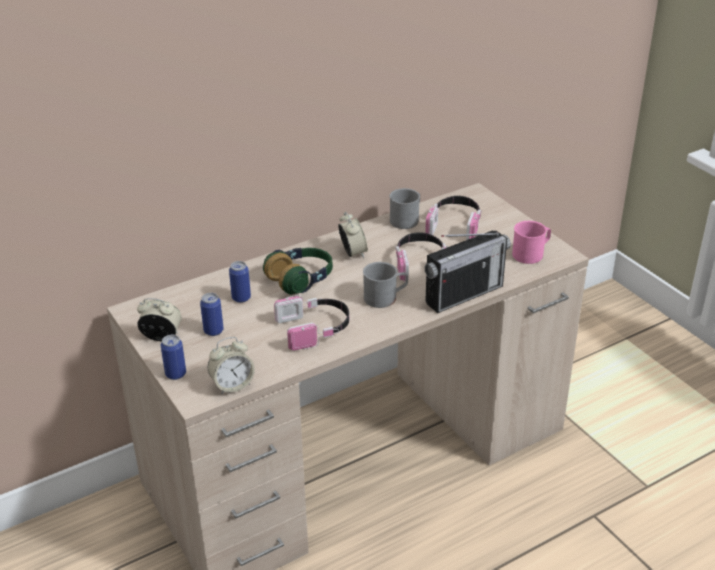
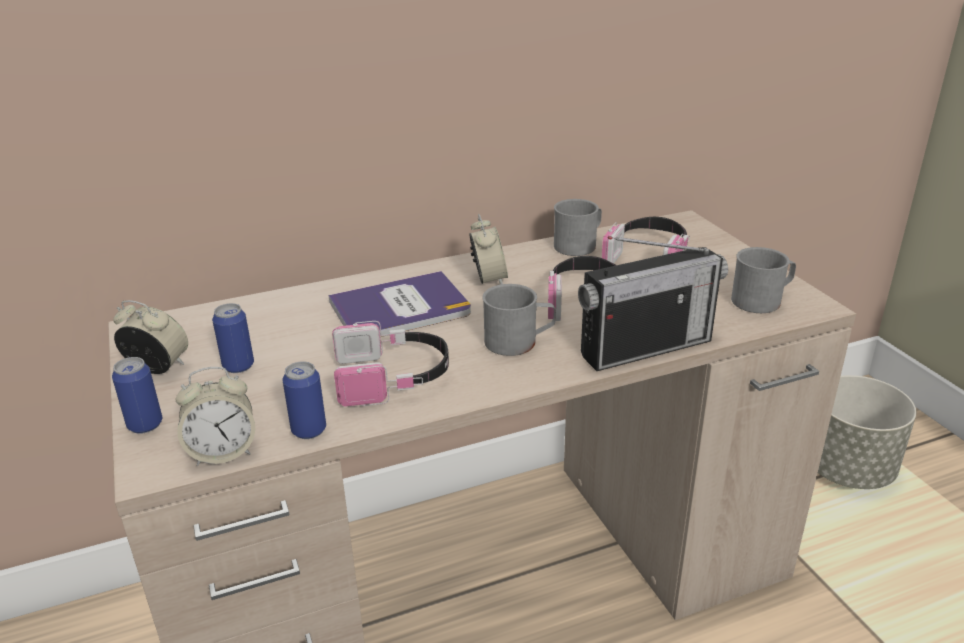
camera: 10 degrees right, 5 degrees down
(241, 298) = (302, 324): can -> can (309, 430)
(301, 280) = (400, 308): headphones -> book
(531, 253) = (762, 300): pink mug -> grey mug
(598, 353) = (848, 470): none -> grey planter

